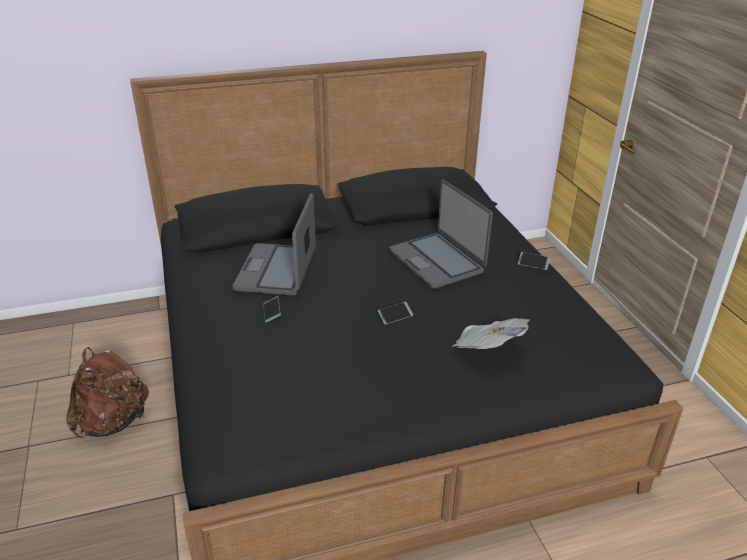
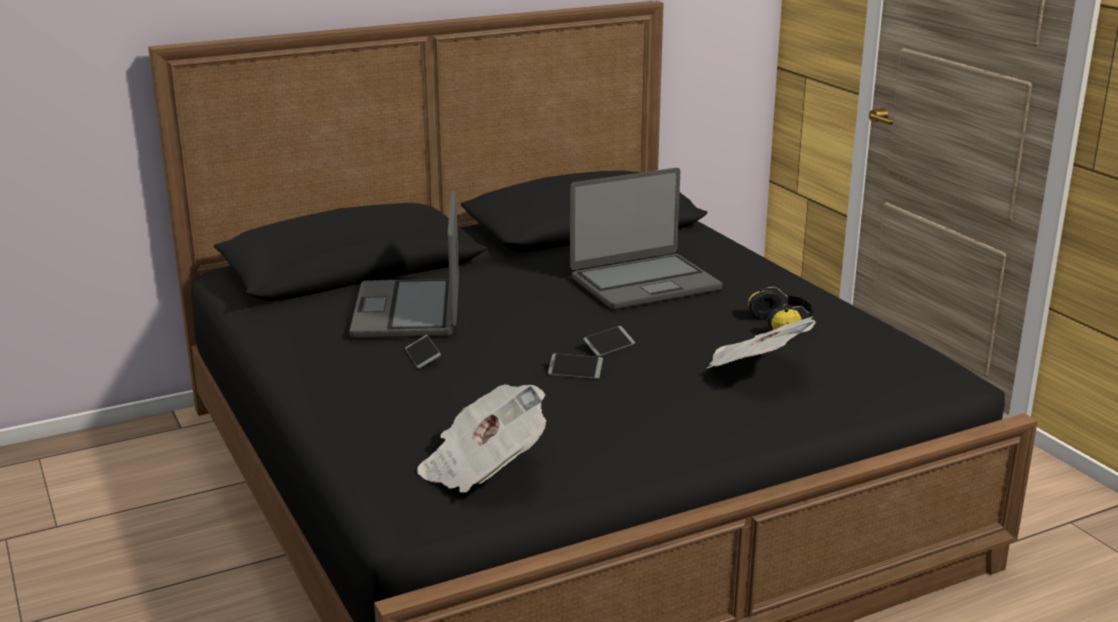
camera: 10 degrees left, 10 degrees down
(113, 422) = (158, 578): brown backpack -> none
(276, 416) = (482, 467): none -> newspaper
(437, 261) = (644, 283): laptop -> laptop turned 75 degrees counterclockwise
(519, 308) = (783, 323): none -> headphones
(533, 263) = (783, 276): phone -> phone (575, 371)

